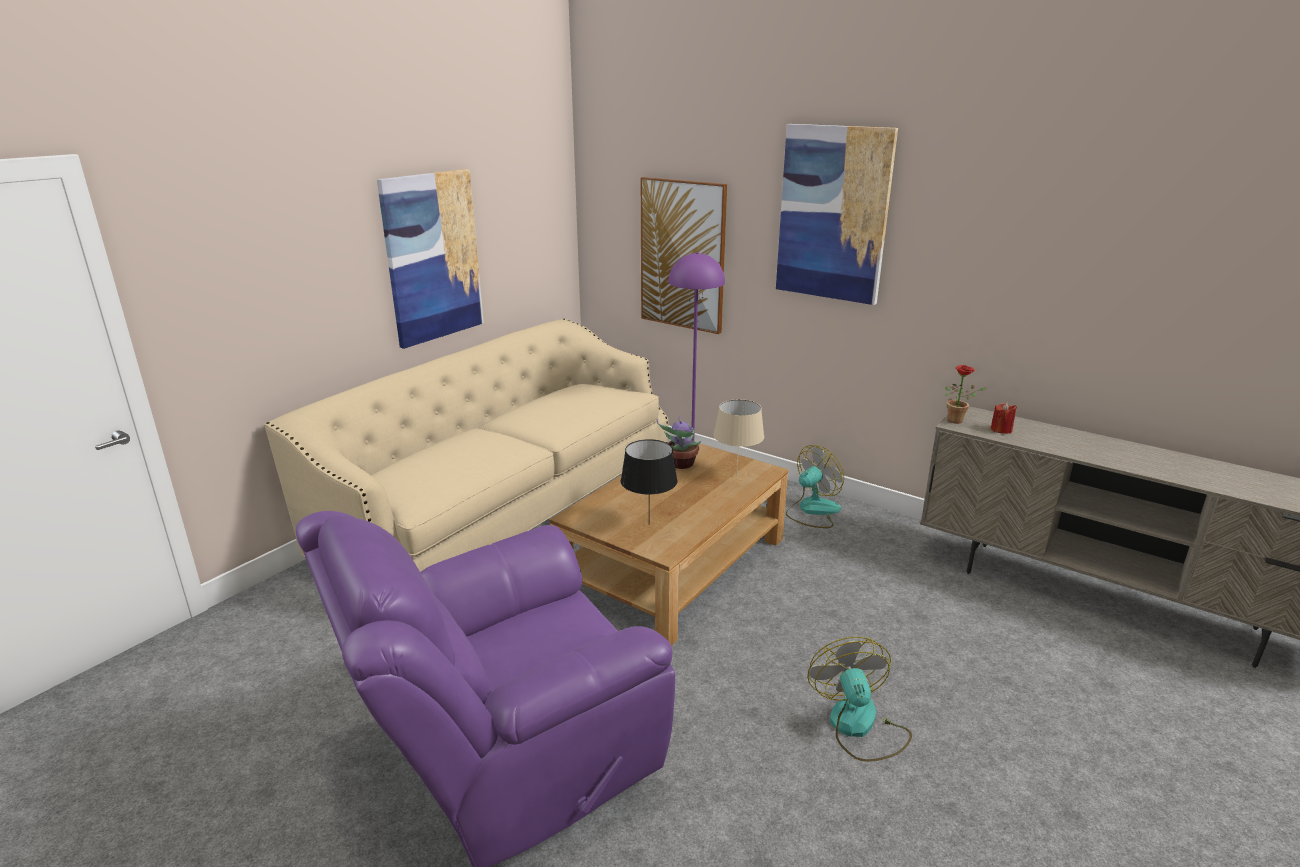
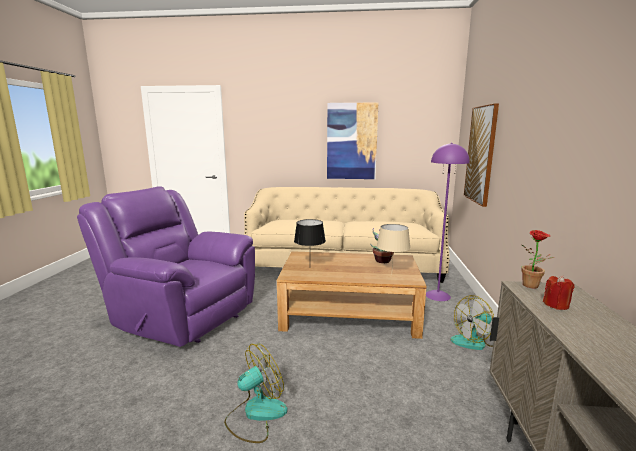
camera: 60 degrees right, 10 degrees down
(812, 511) = (474, 341): fan -> fan turned 135 degrees clockwise
(833, 214) = (535, 112): picture -> none

